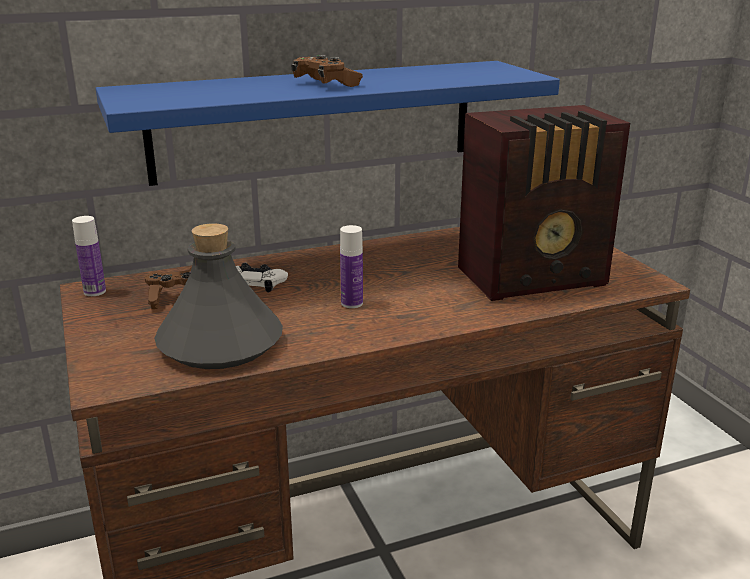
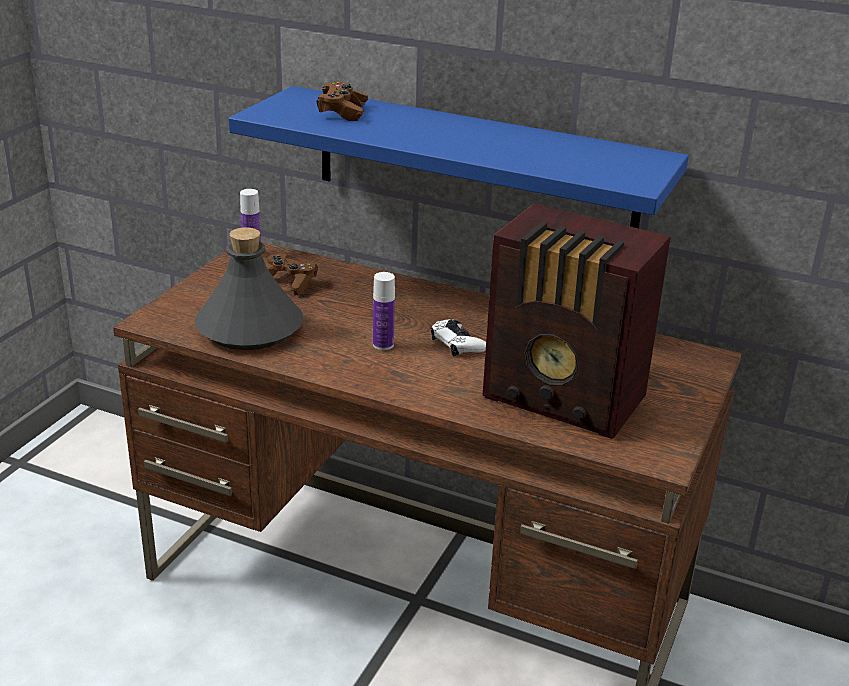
camera: 45 degrees right, 5 degrees up
(256, 283) = (354, 296): white game controller -> white game controller (457, 343)
(326, 84) = (438, 135): brown game controller -> brown game controller (342, 112)

